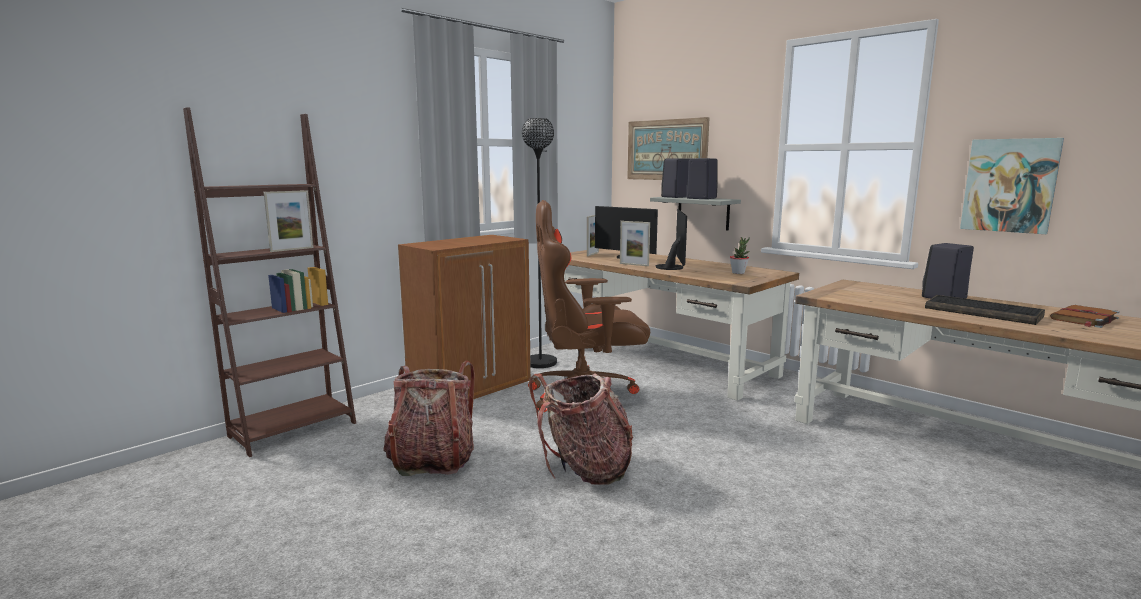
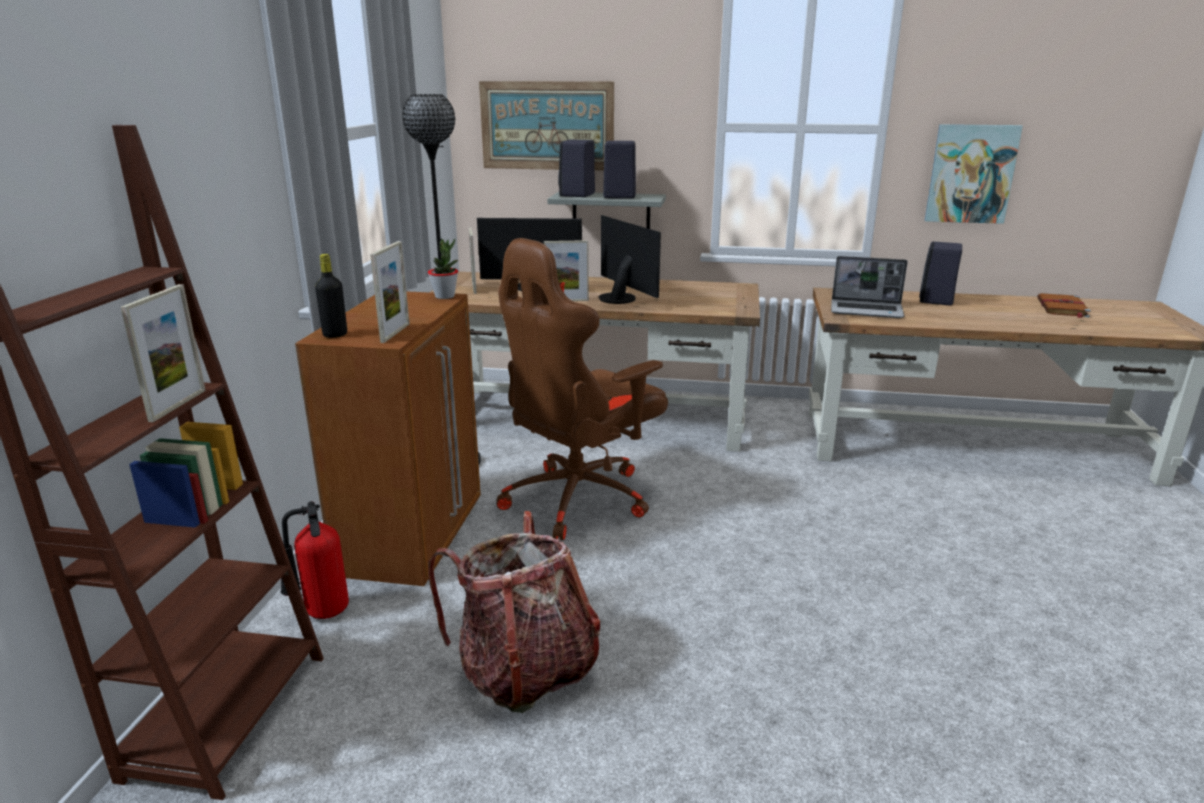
camera: 35 degrees left, 10 degrees up
(380, 406) = (321, 614): none -> fire extinguisher
(421, 244) = (335, 335): none -> black bottle
(448, 246) = (395, 333): none -> picture frame
(584, 470) = (716, 604): backpack -> none
(738, 273) = (705, 295): potted plant -> potted plant (445, 296)
(854, 294) = (867, 310): none -> laptop
(983, 312) = (995, 315): keyboard -> none

